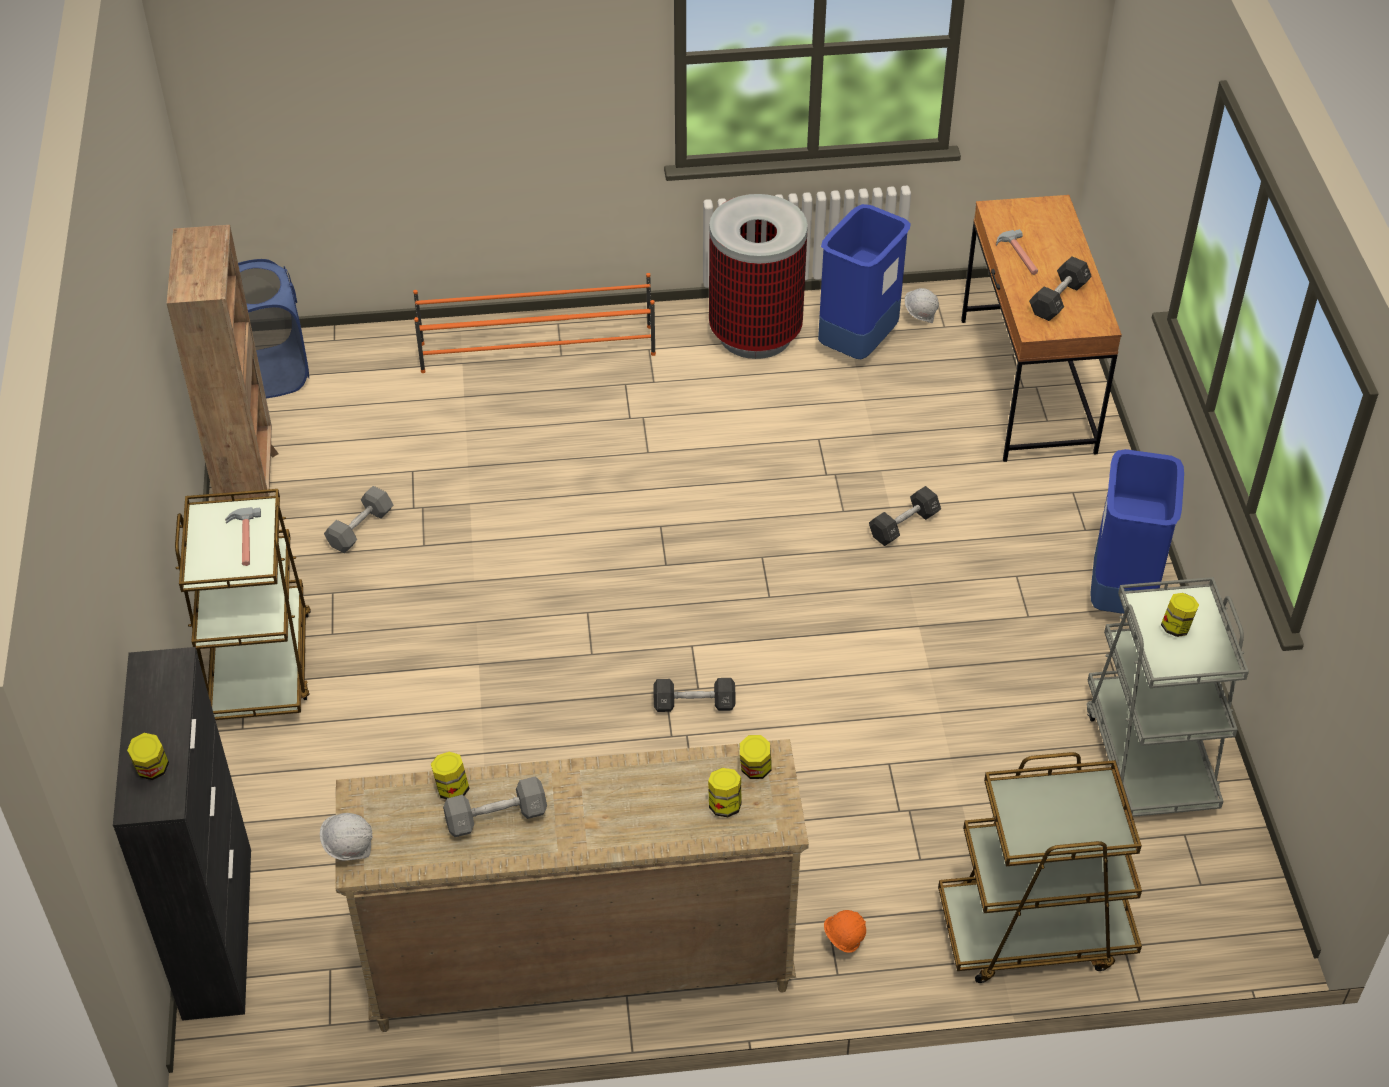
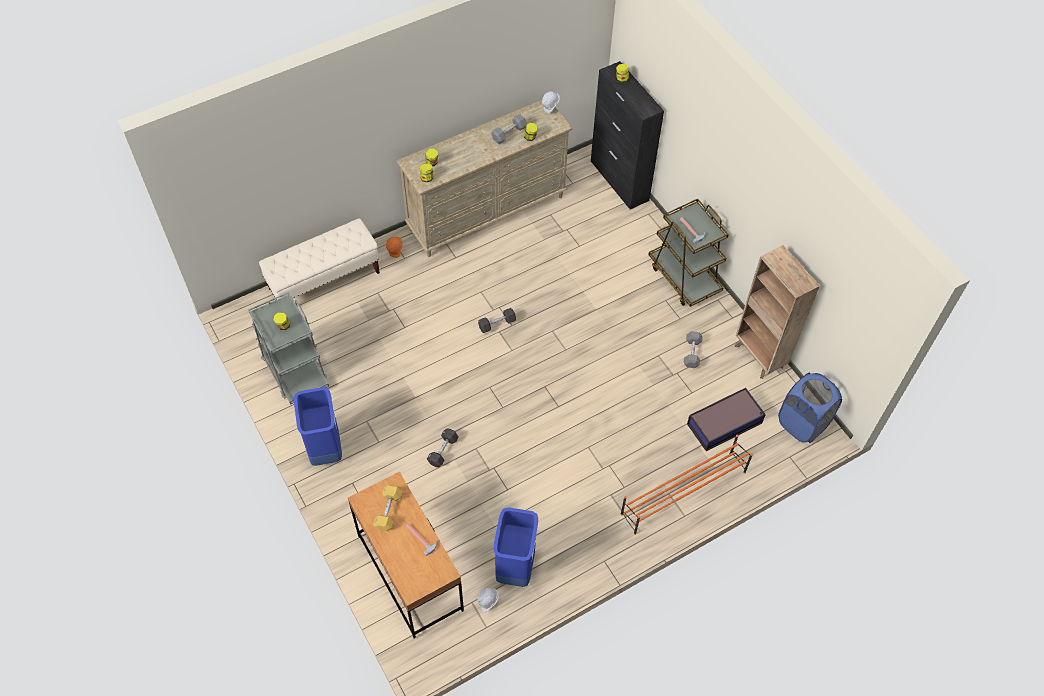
camera: 155 degrees right, 10 degrees up
(395, 411) = (725, 423): none -> storage box
(756, 334) = (574, 552): trash can -> none
(1034, 931) = (324, 281): brown cart -> beige bench
(1058, 299) = (388, 511): black dumbbell -> yellow dumbbell

